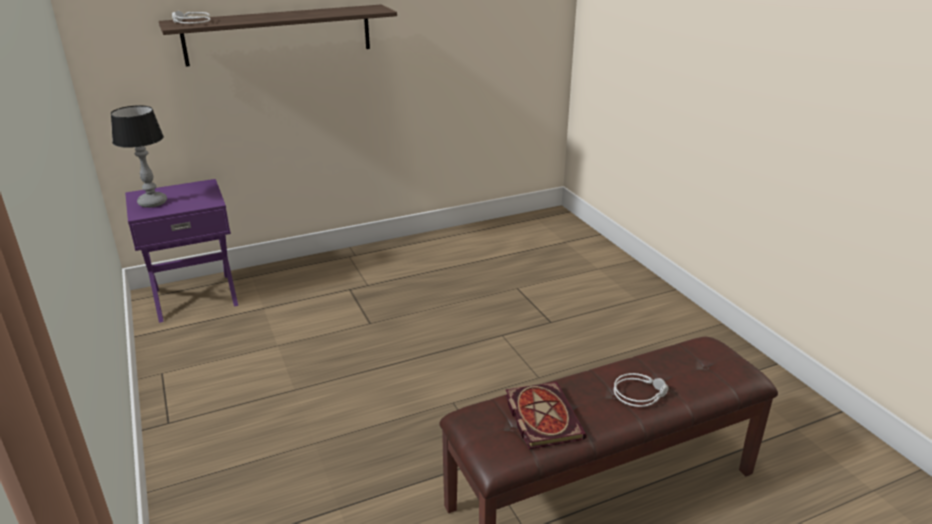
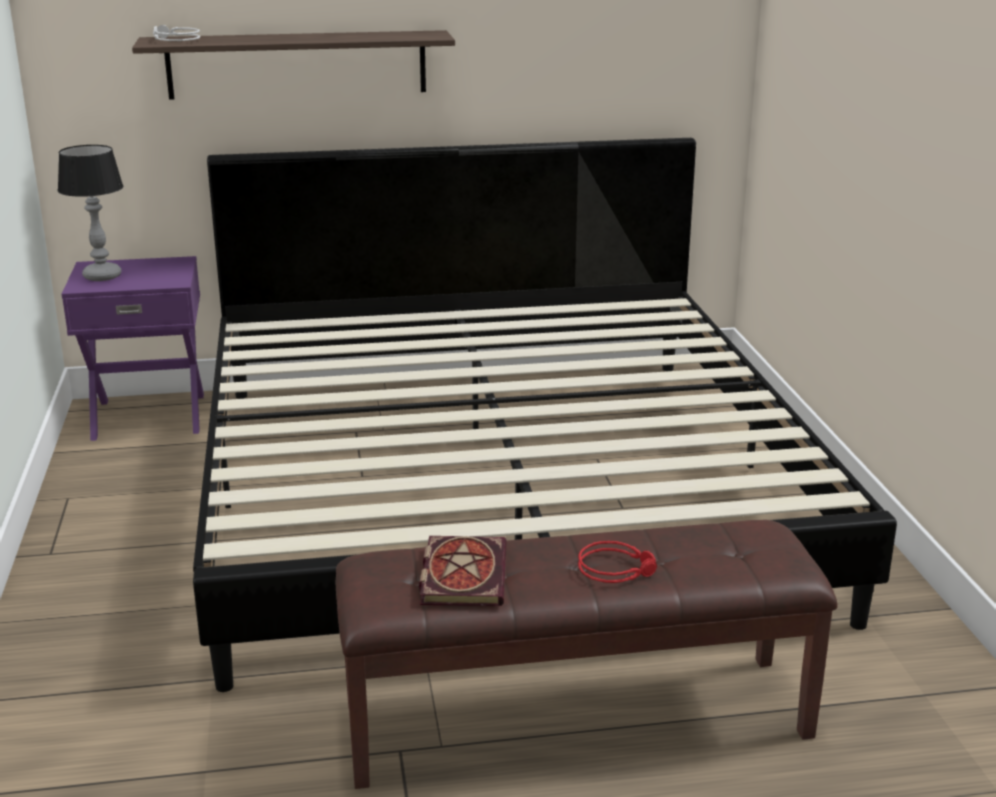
camera: 15 degrees right, 5 degrees down
(465, 320) = (498, 490): none -> bed
(639, 393) = (617, 568): grey headphones -> red headphones

